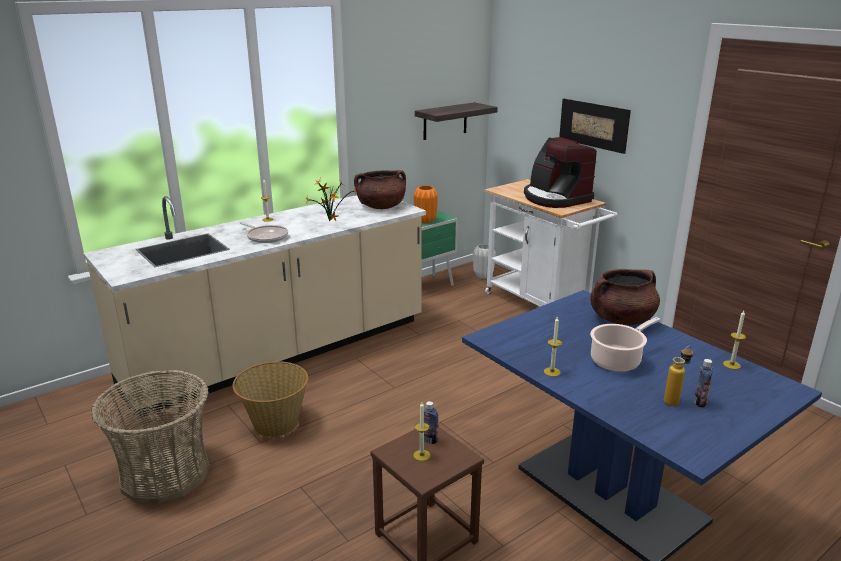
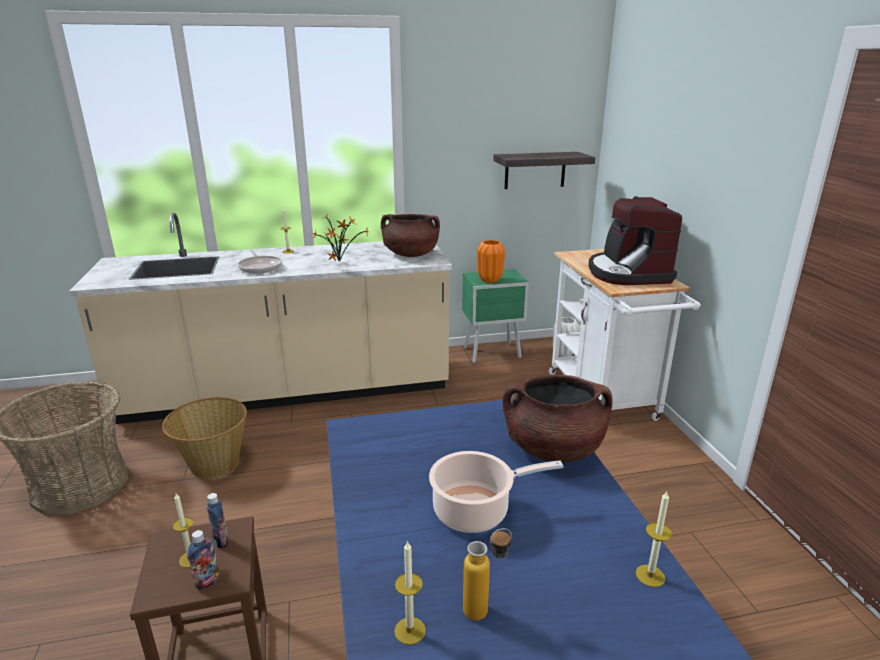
camera: 25 degrees right, 0 degrees up
(552, 372) = (368, 500): candle -> candle (410, 630)
(593, 125) = (690, 183): picture -> none
(699, 402) = (521, 629): bottle -> bottle (207, 581)

